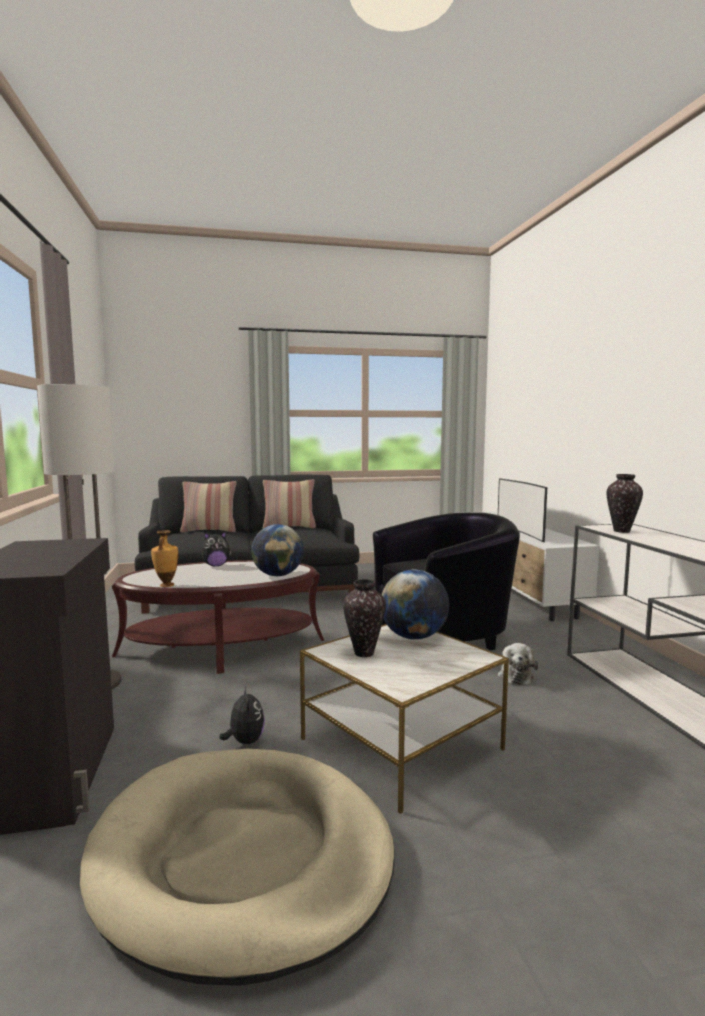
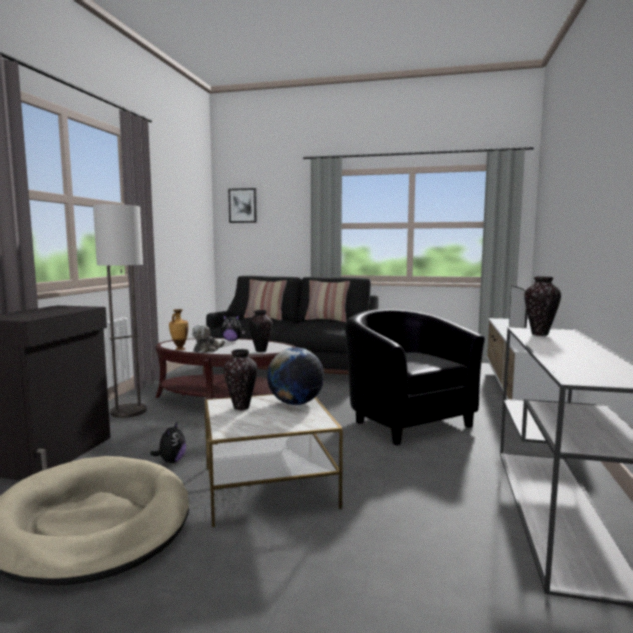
camera: 25 degrees right, 0 degrees up
(152, 384) = (243, 205): none -> picture
(278, 575) = (261, 351): globe -> vase
(445, 634) = (405, 420): black armchair -> black armchair turned 120 degrees counterclockwise
(515, 675) = (426, 460): plush toy -> plush toy (207, 350)

